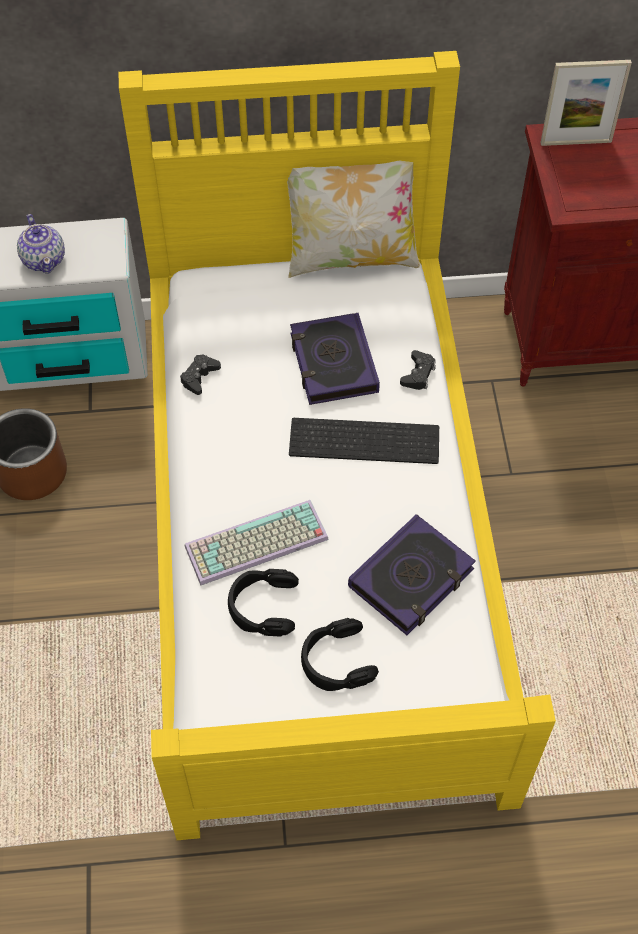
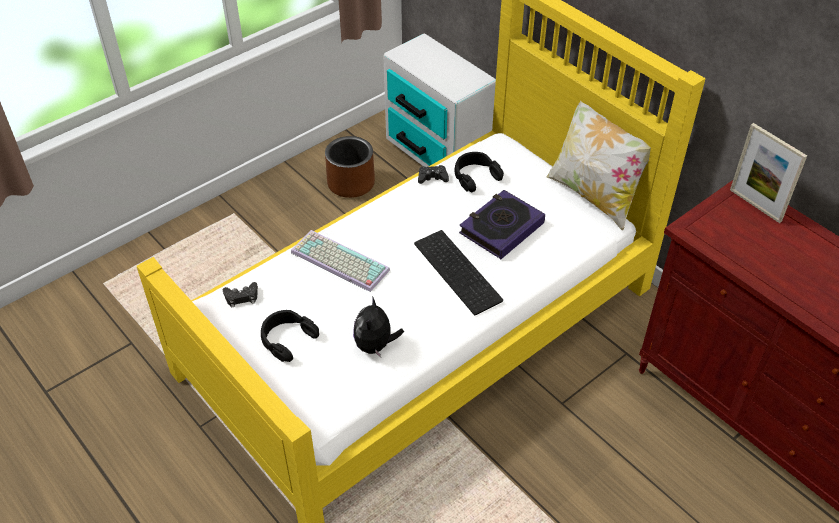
camera: 55 degrees right, 10 degrees down
(44, 259) = (434, 67): teapot -> none
(262, 607) = (298, 286): black headphones -> black headphones (475, 176)
(411, 579) = (375, 345): book -> plush toy
(418, 374) = (534, 271): black game controller -> black game controller (241, 297)

